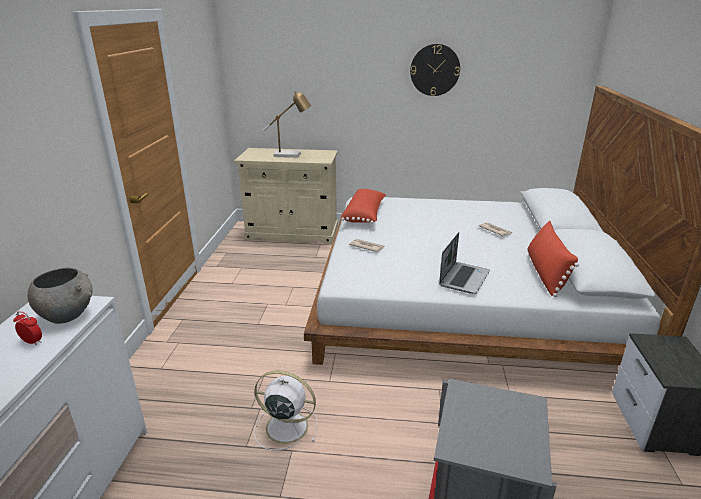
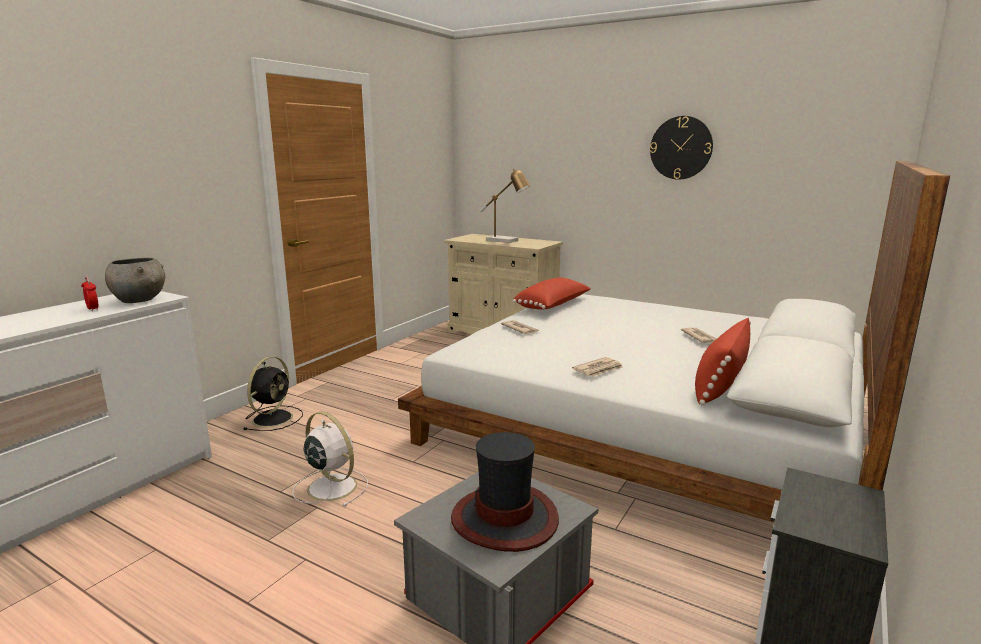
camera: 25 degrees right, 10 degrees down
(167, 372) = (274, 418): none -> black fan
(463, 278) = (599, 369): laptop -> newspaper
(503, 428) = (505, 519): none -> hat

